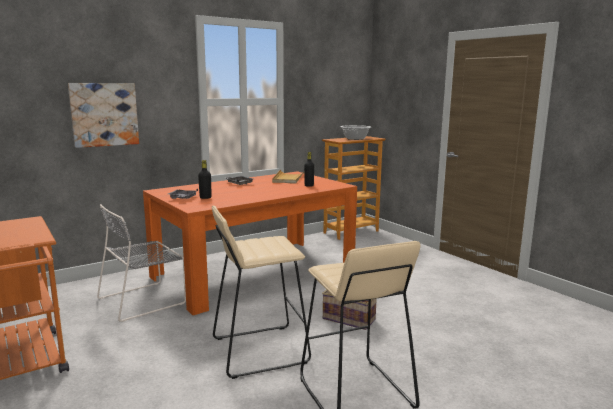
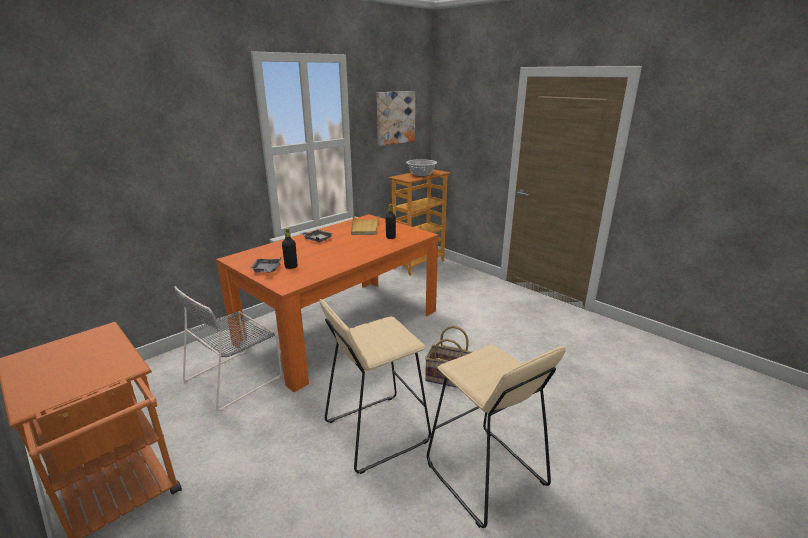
camera: 10 degrees left, 10 degrees up
(104, 114) = (159, 177): picture -> picture (395, 117)

